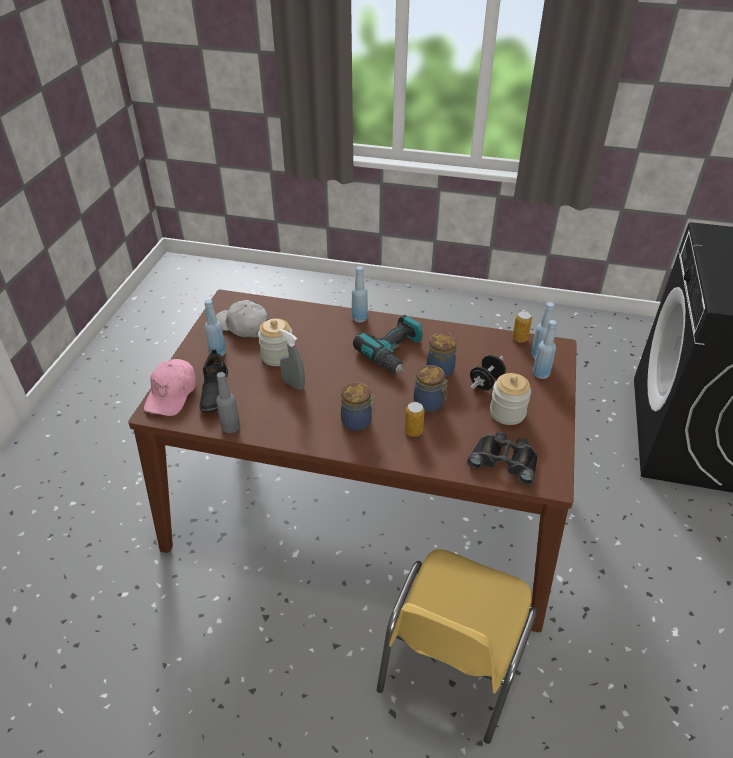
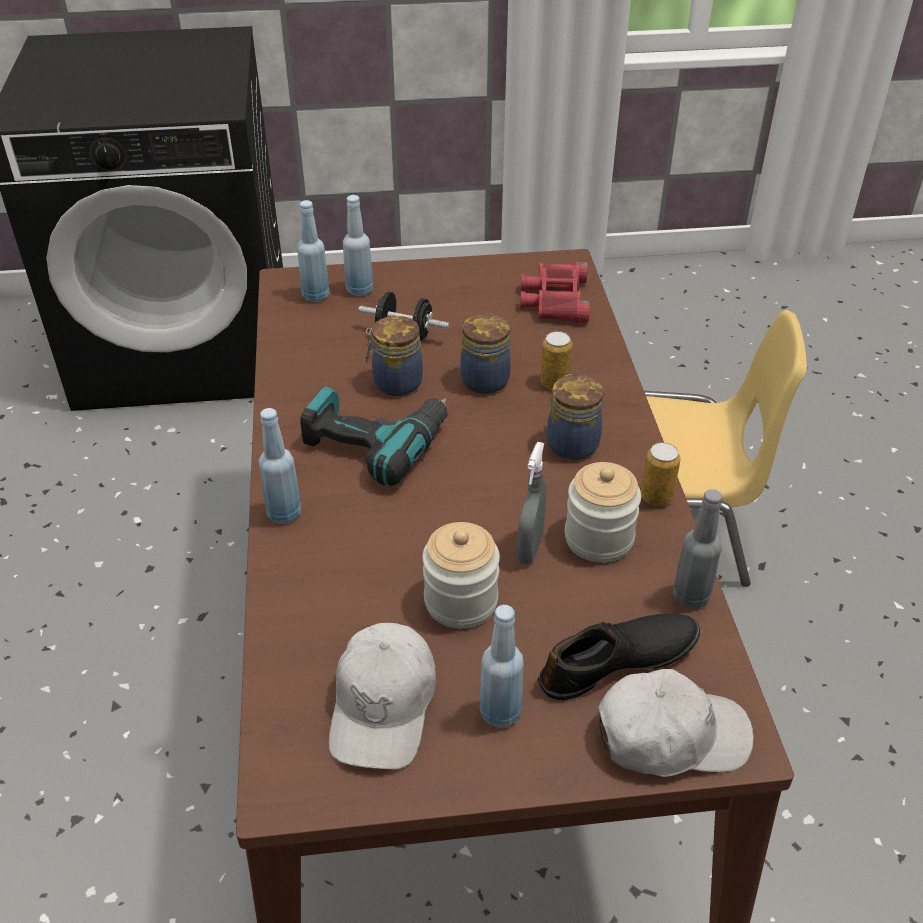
camera: 110 degrees left, 0 degrees up
(172, 394) = (670, 735): pink cap -> white cap
(504, 460) = (555, 300): black binoculars -> red binoculars
(507, 413) = (462, 308): jar -> jar (598, 538)
(520, 338) = (277, 317): can -> can (656, 497)

